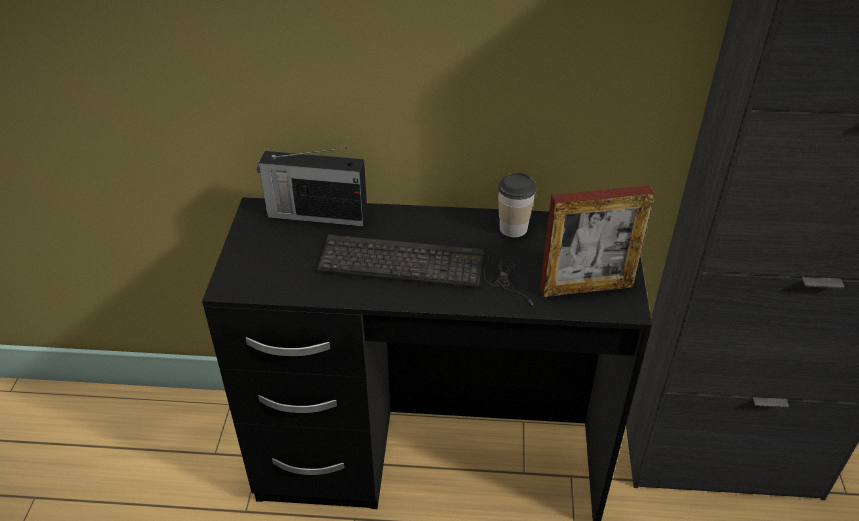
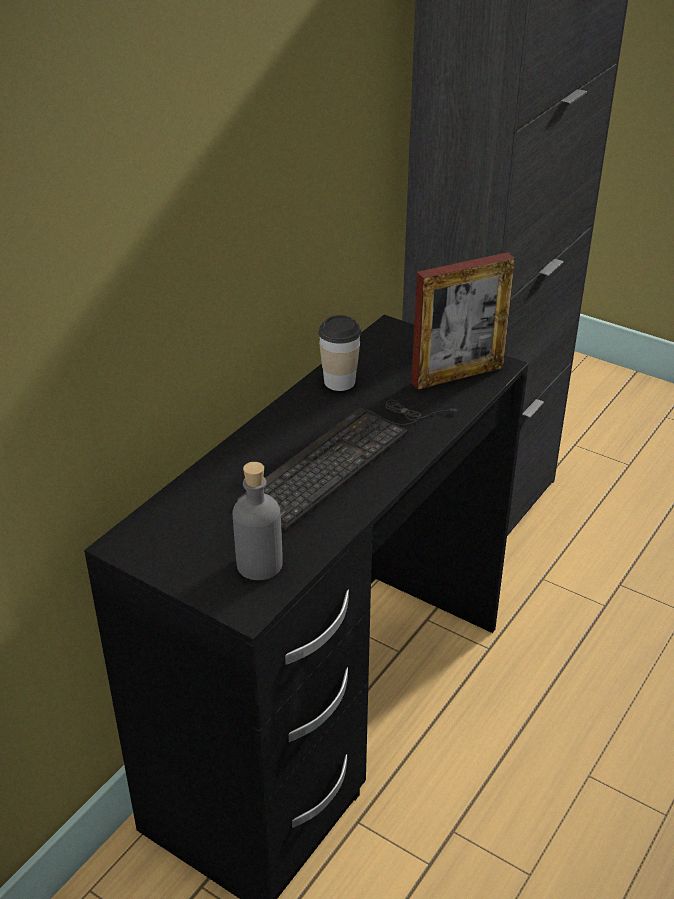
camera: 60 degrees left, 5 degrees down
(273, 274) = (259, 564): none -> grey bottle
(315, 214) = (184, 500): radio -> none
(586, 287) = (457, 375): picture frame -> picture frame turned 45 degrees clockwise

